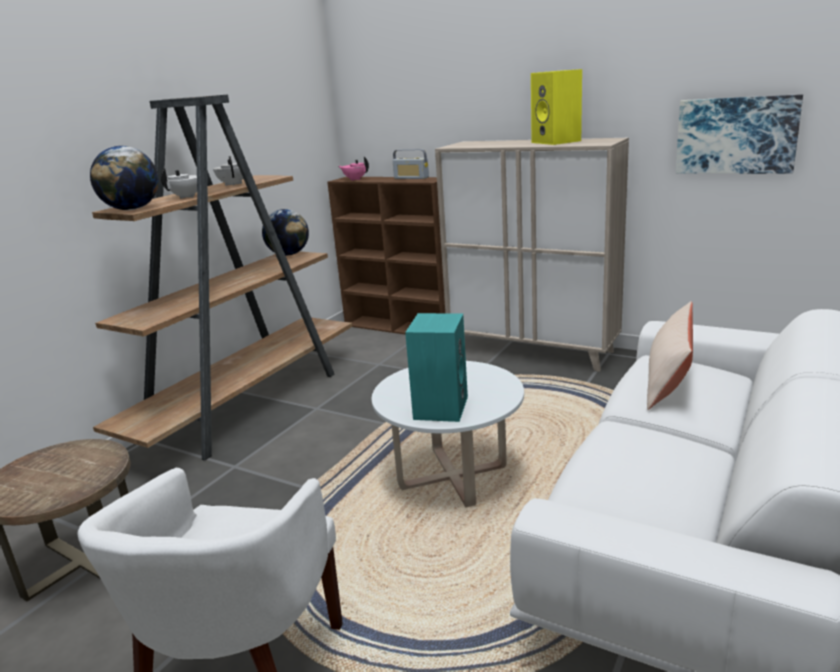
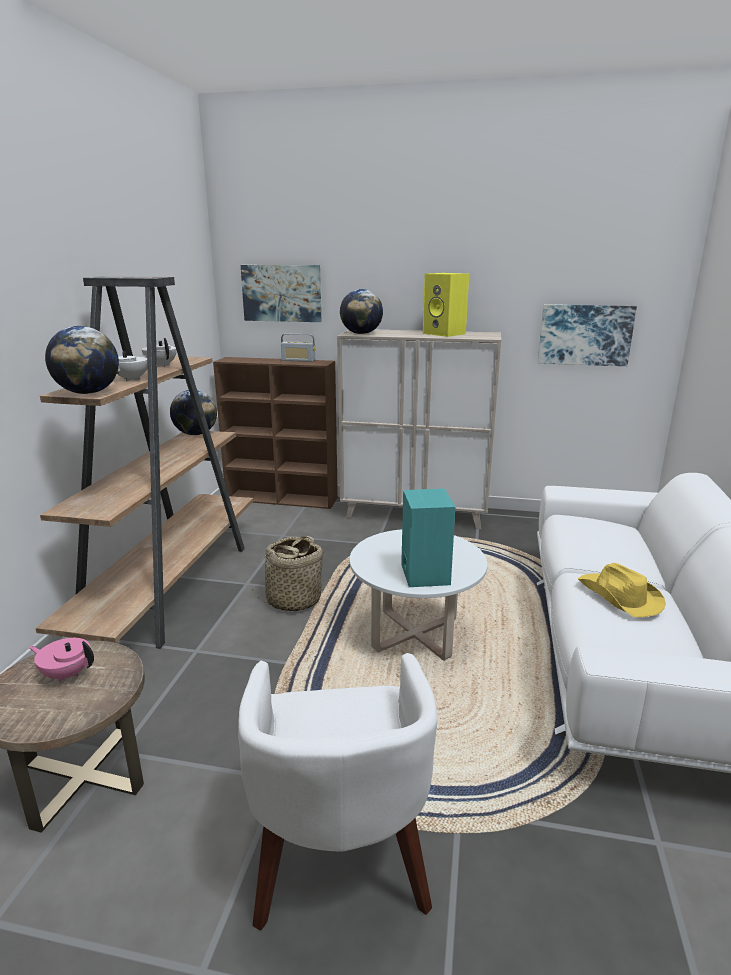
camera: 20 degrees left, 0 degrees up
(351, 428) = (293, 600): none -> basket
(355, 179) = (241, 360): pink teapot -> pink teapot (67, 674)
(396, 106) = (282, 293): none -> picture
(463, 146) = (361, 333): none -> globe
(644, 453) = (619, 596): none -> yellow hat
(668, 380) = (589, 534): beige pillow -> none

